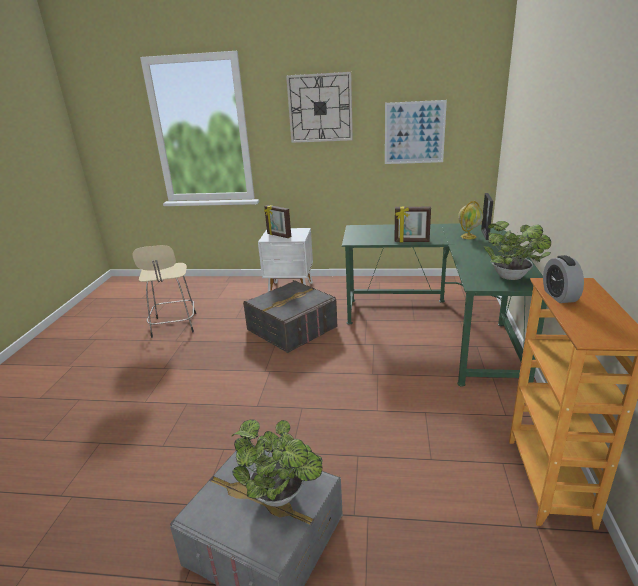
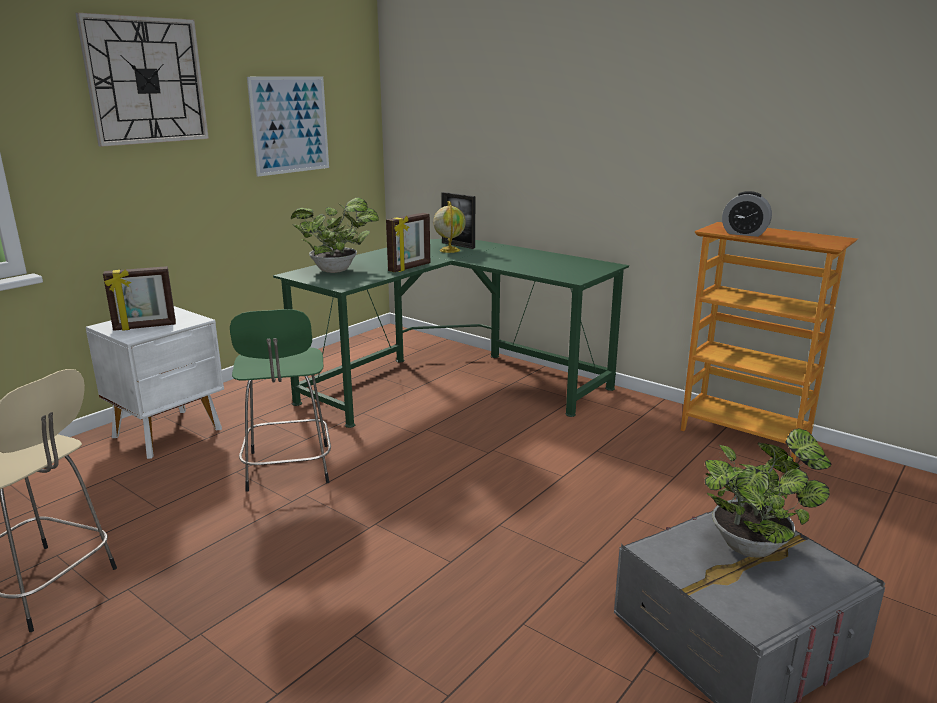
camera: 60 degrees left, 5 degrees down
(291, 328) = (288, 469): grey storage box -> green stool
(512, 277) = (580, 266): potted plant -> potted plant (338, 270)

